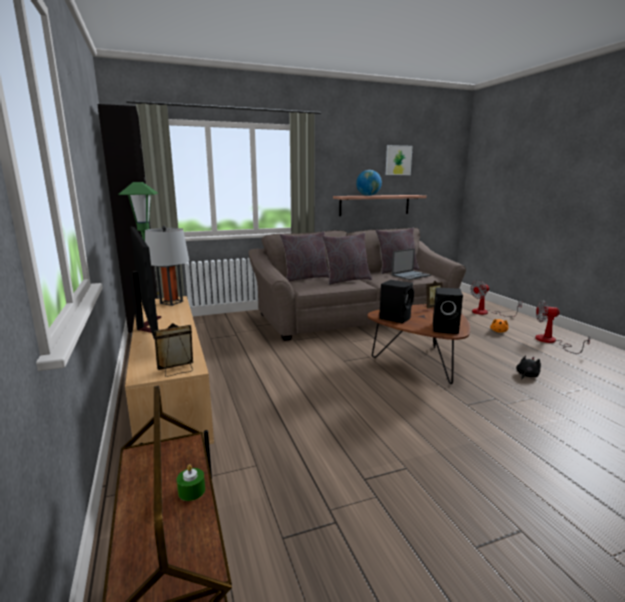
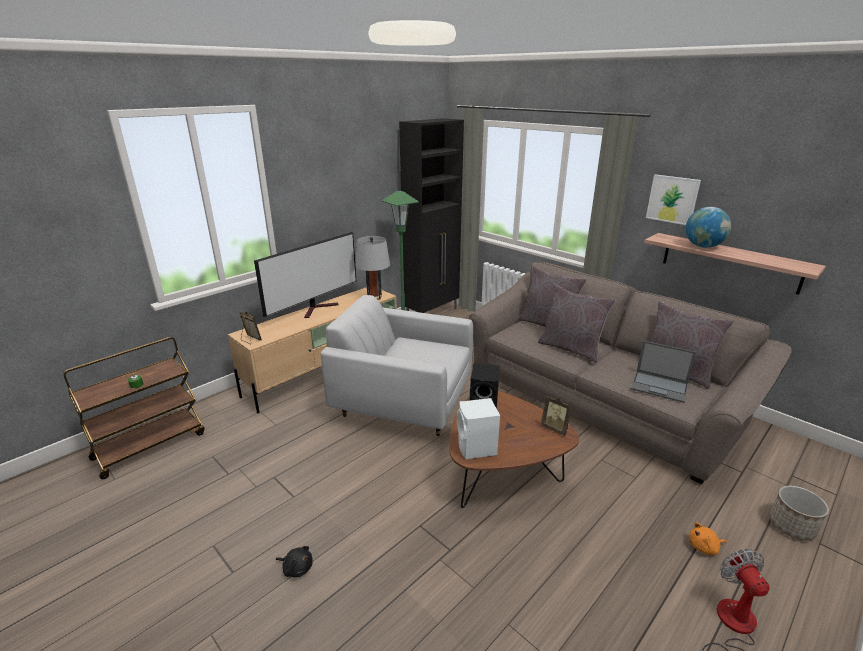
camera: 65 degrees right, 10 degrees up
(293, 379) = (403, 404): none -> white armchair
(398, 160) = (800, 197): picture -> picture (672, 199)
(446, 328) = (477, 448): black speaker -> white speaker
(486, 313) = (792, 526): fan -> planter
(526, 375) = (542, 583): black plush toy -> black plush toy (297, 568)

